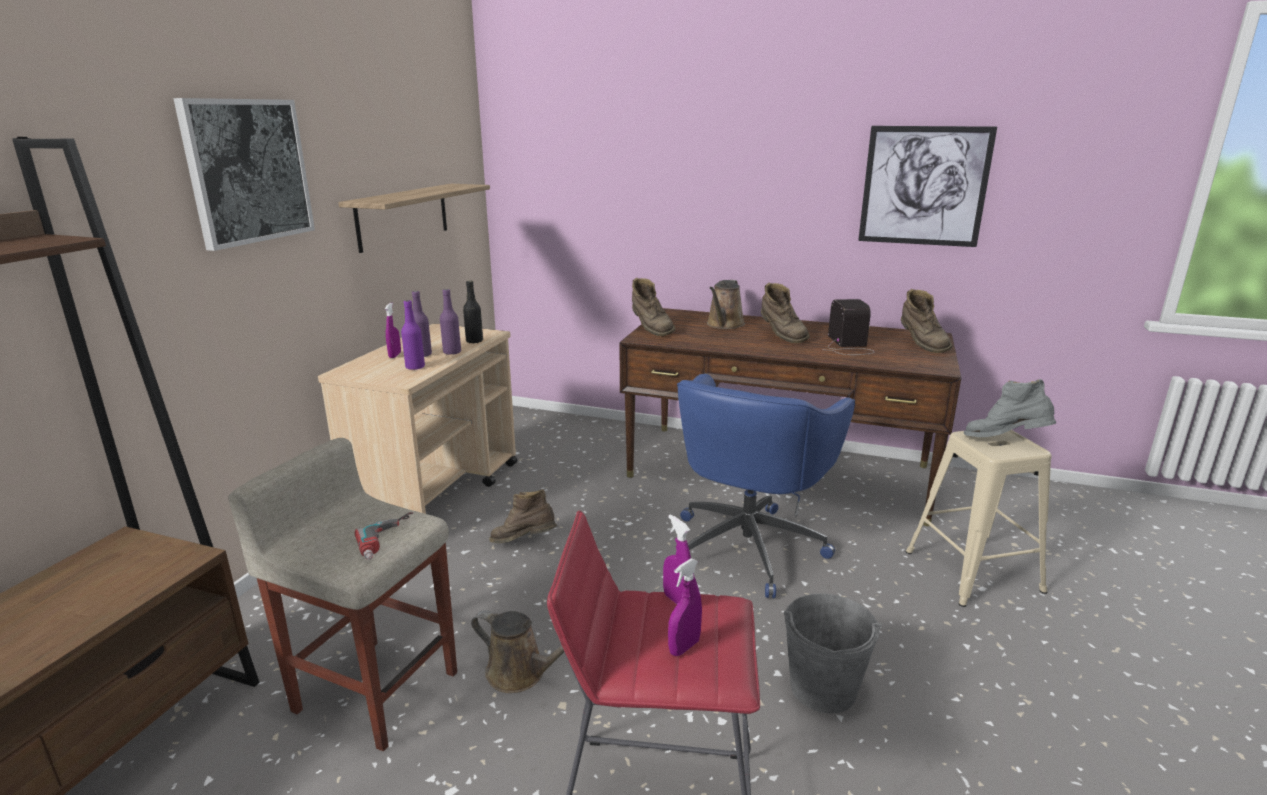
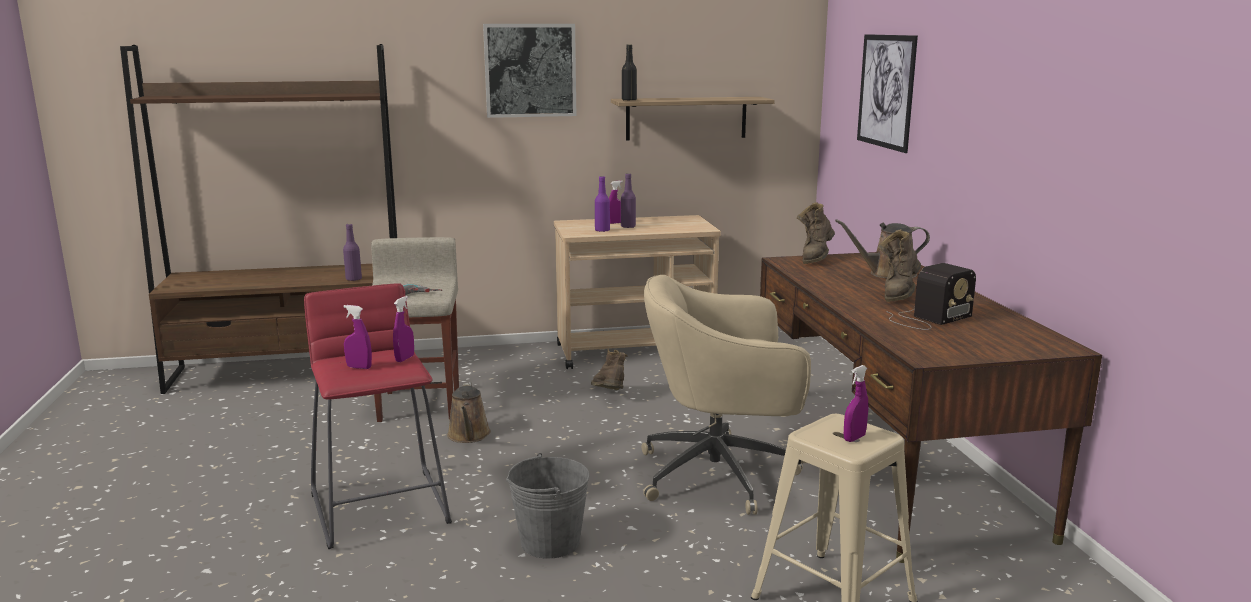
camera: 60 degrees right, 5 degrees down
(452, 352) = (645, 230): purple bottle -> purple bottle (353, 279)
(474, 341) = (679, 229): black bottle -> black bottle (629, 100)
(749, 545) = (721, 474): blue office chair -> beige office chair
(921, 345) = (1005, 344): brown boot -> none
(924, 186) = (1091, 138): picture -> picture (886, 91)
(1005, 441) = (854, 438): grey boot -> purple spray bottle

